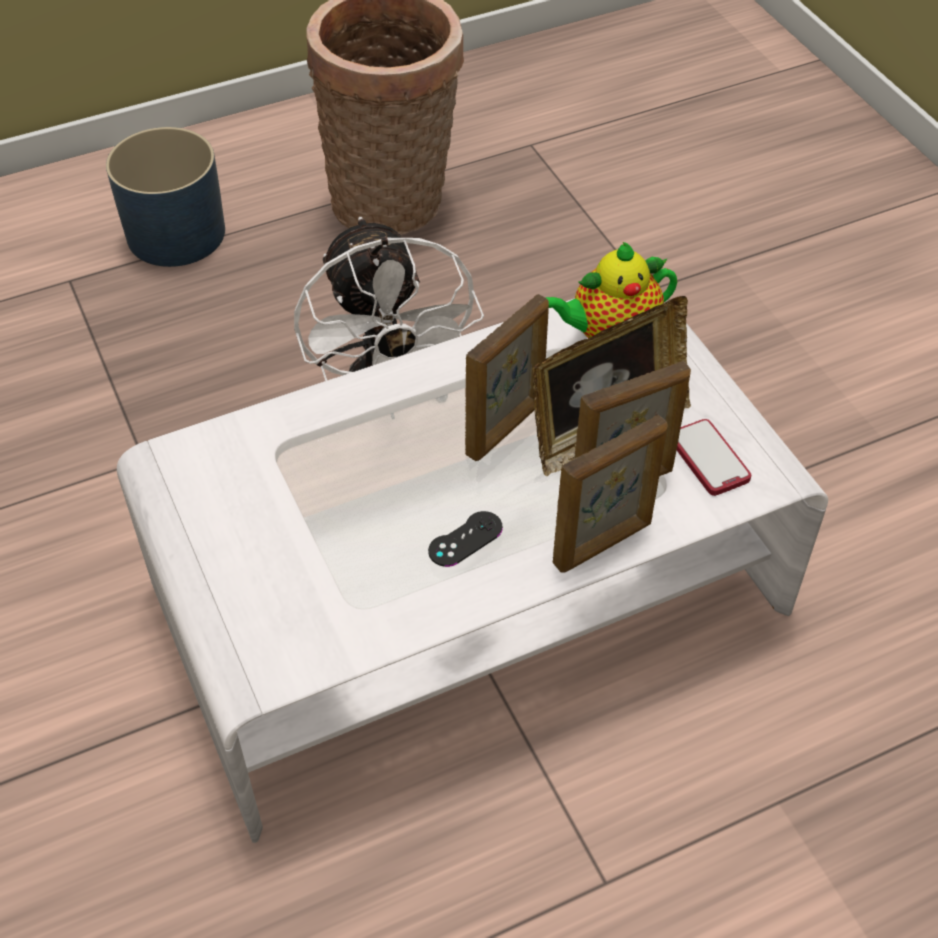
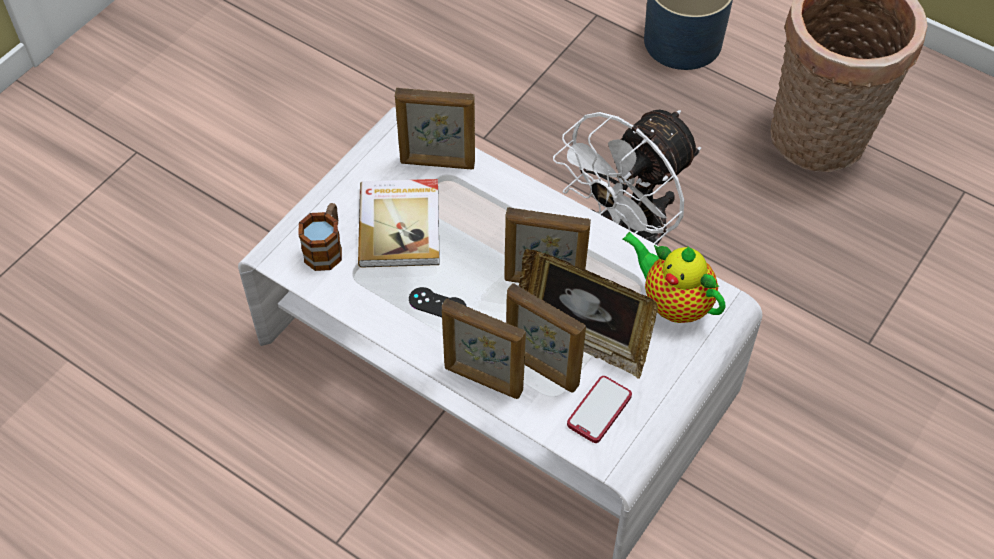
camera: 60 degrees right, 5 degrees up
(255, 447) = (437, 163): none -> picture frame
(292, 616) = (326, 248): none -> mug
(319, 523) = (401, 225): none -> book

